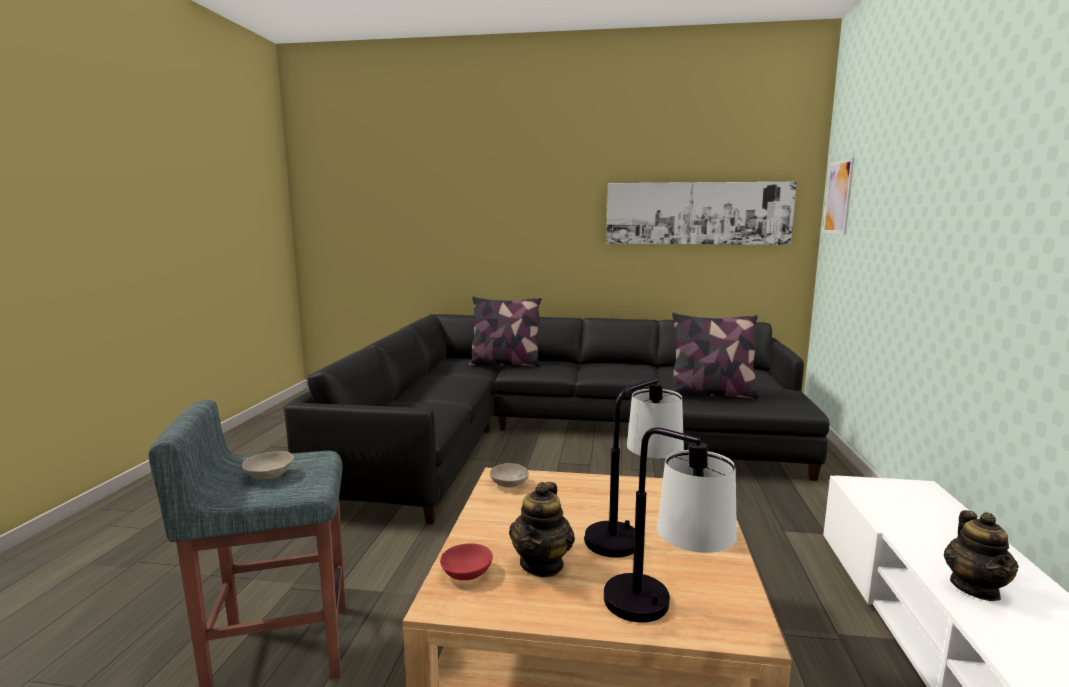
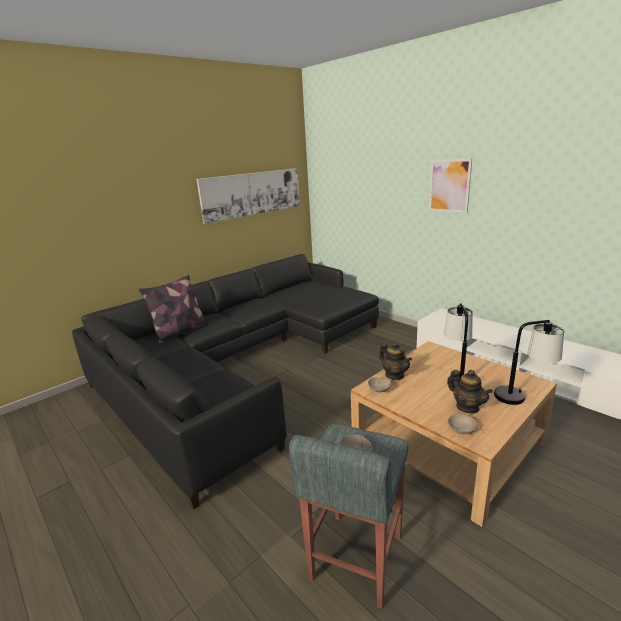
camera: 50 degrees left, 10 degrees up
(468, 573) = (462, 429): red bowl -> beige bowl
(711, 394) = (324, 303): pillow -> none
(838, 197) = (326, 177): picture -> picture (449, 186)
(975, 588) = (509, 339): teapot -> teapot (394, 375)

